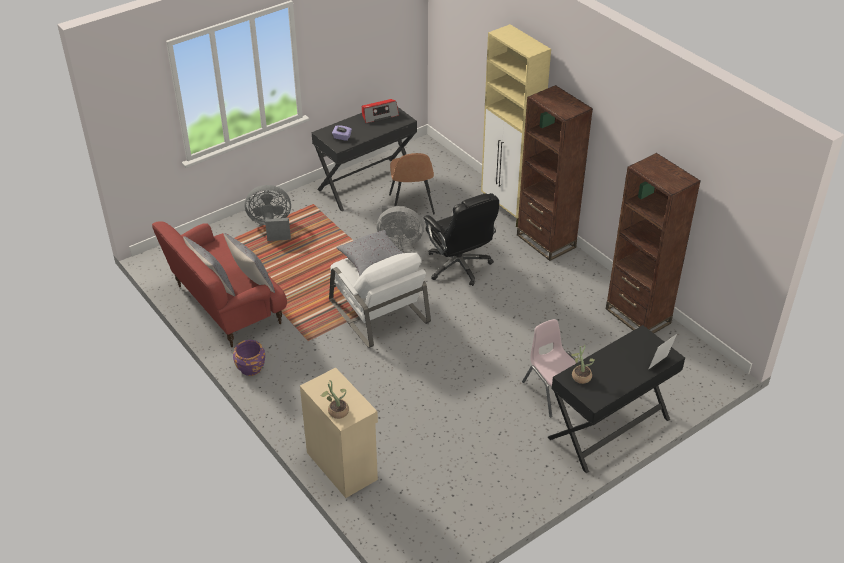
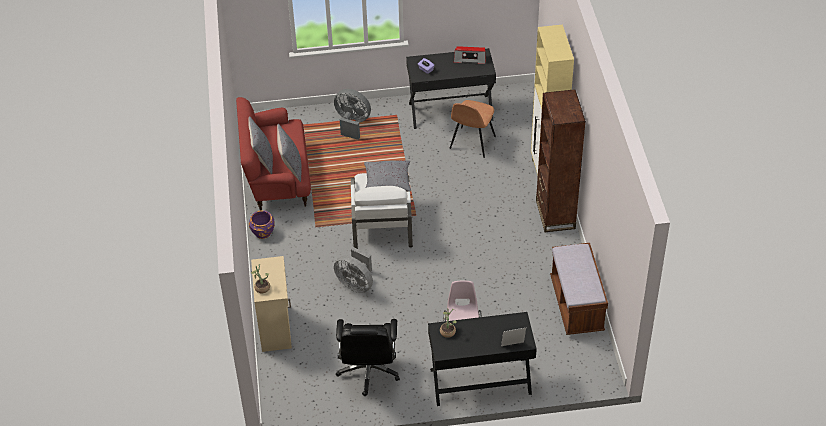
camera: 30 degrees right, 5 degrees up
(399, 241) = (439, 171): grey fan -> grey fan (356, 284)
(459, 266) = (469, 210): black office chair -> black office chair (369, 371)
(637, 316) = (576, 305): brown bookcase -> brown bench

